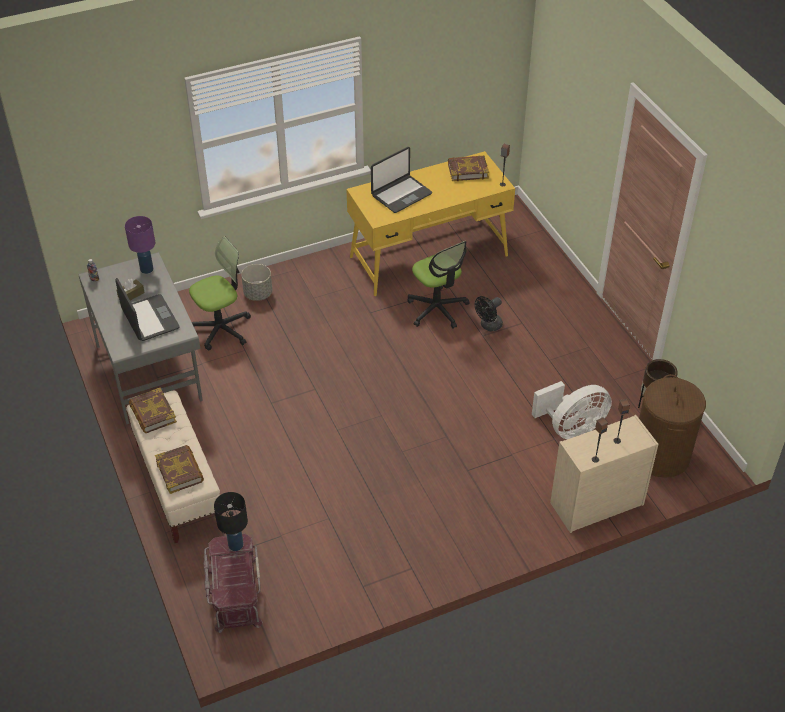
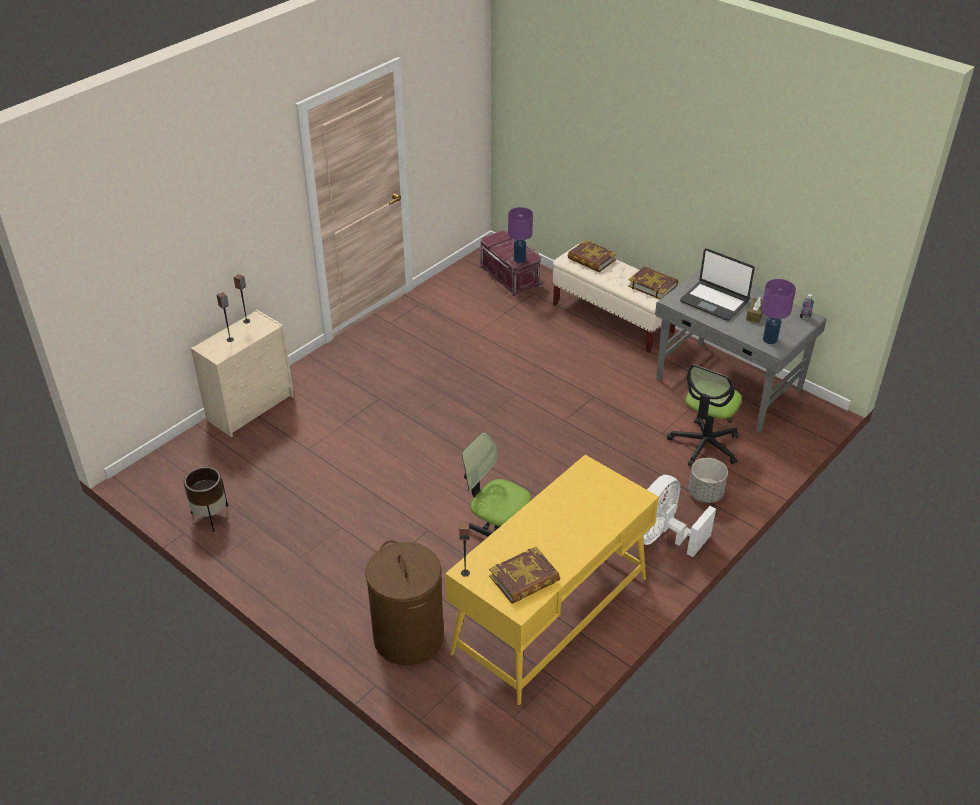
camera: 155 degrees right, 5 degrees down
(235, 545) = (519, 259): black table lamp -> purple table lamp
(401, 194) = (586, 510): laptop -> none
(488, 326) = (427, 544): black fan -> none
(571, 428) = (293, 463): white fan -> white fan (662, 538)
(661, 456) = (195, 466): brown laundry basket -> brown laundry basket (408, 637)

